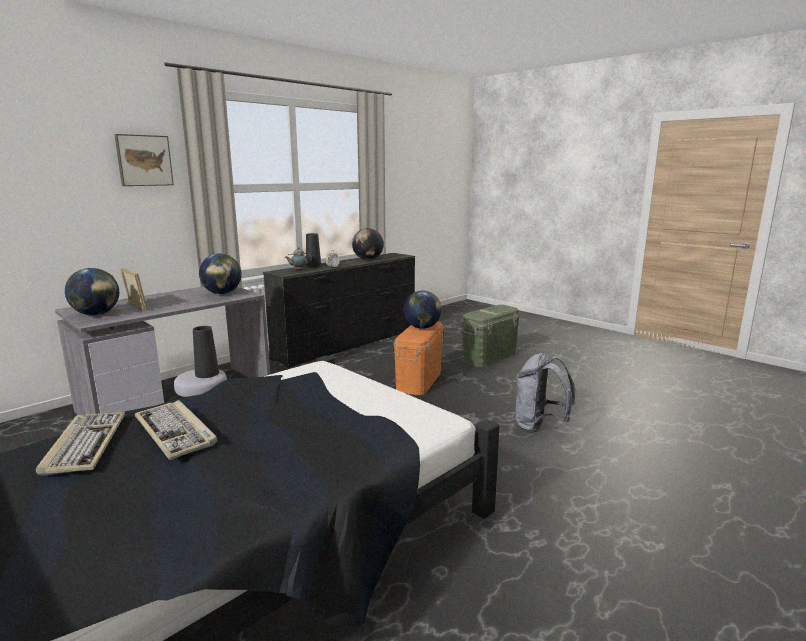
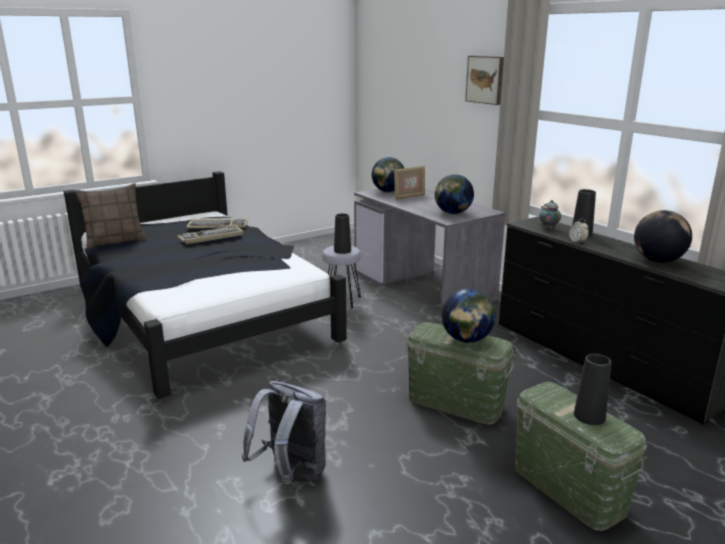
camera: 100 degrees right, 5 degrees up
(137, 551) = (115, 241): none -> pillow
(419, 381) = (455, 403): orange storage box -> green storage box
(493, 309) = (589, 416): none -> black vase

